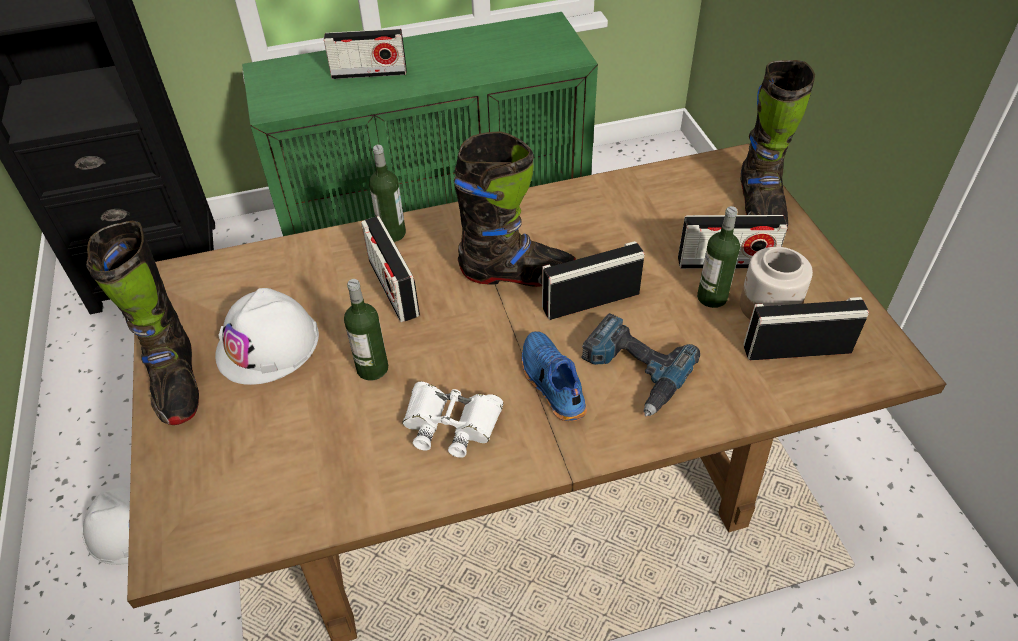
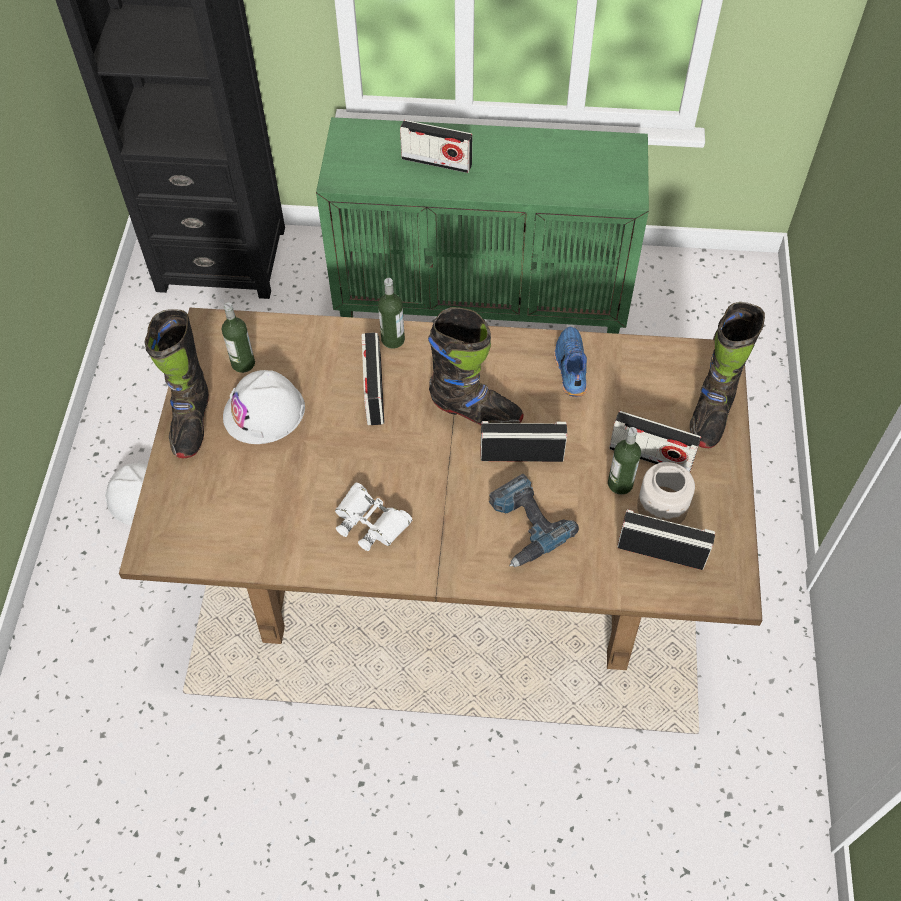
camera: 20 degrees right, 10 degrees up
(372, 368) = (332, 457): bottle -> bottle (243, 363)
(551, 384) = (456, 515): blue shoe -> blue shoe (570, 367)

